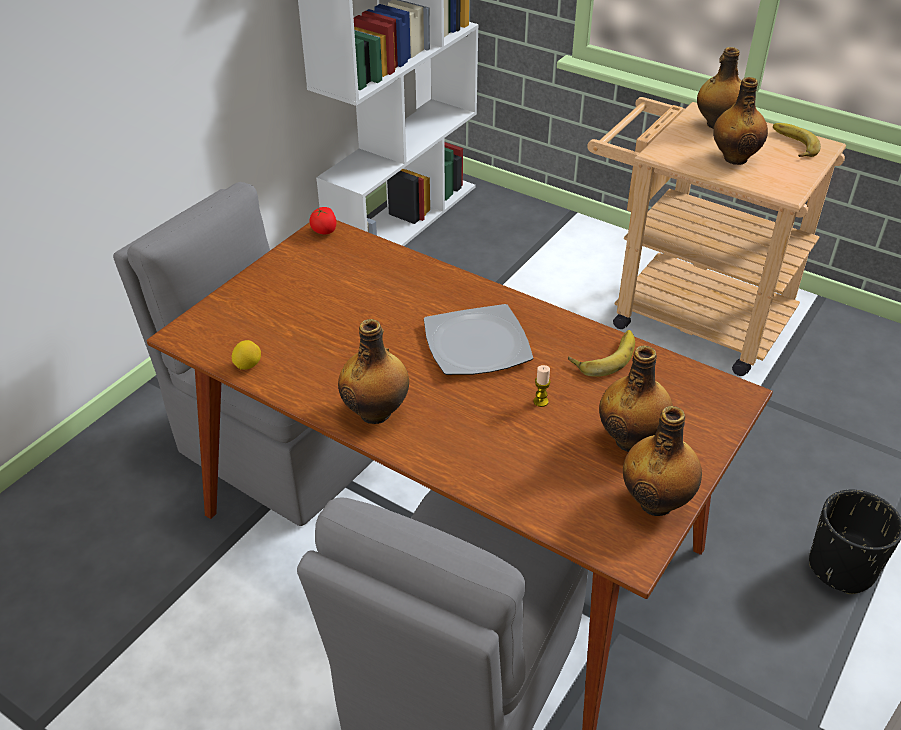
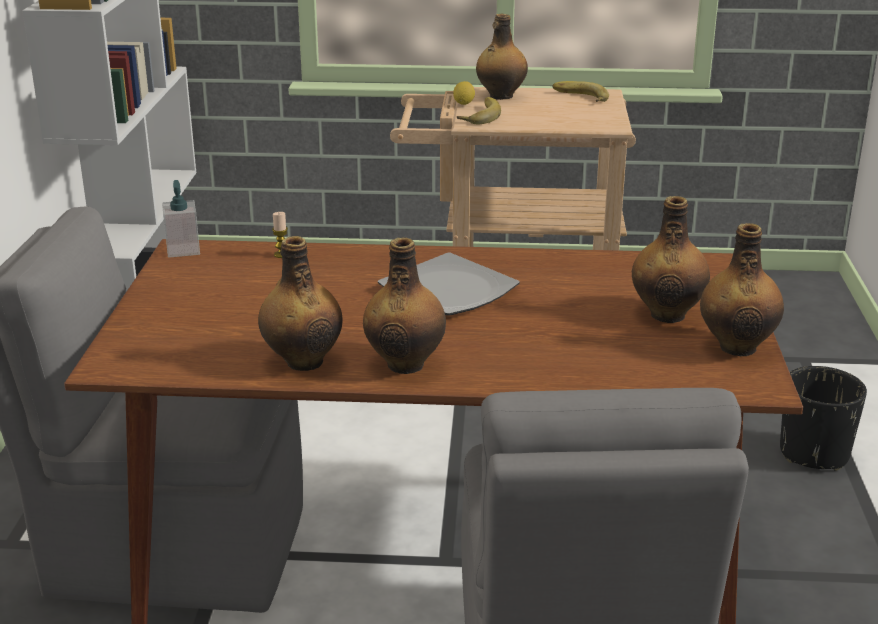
camera: 30 degrees left, 15 degrees down
(248, 365) = (218, 369): lemon -> lemon (463, 103)
(324, 231) = (183, 250): tomato -> soap dispenser
(540, 401) = (557, 312): candle -> candle (281, 255)
(603, 355) = (576, 268): banana -> banana (478, 115)
(734, 158) = (542, 113): bottle -> bottle (303, 361)

